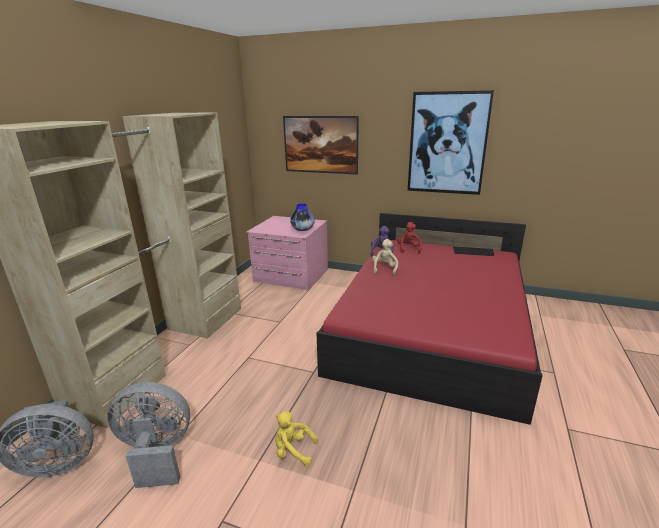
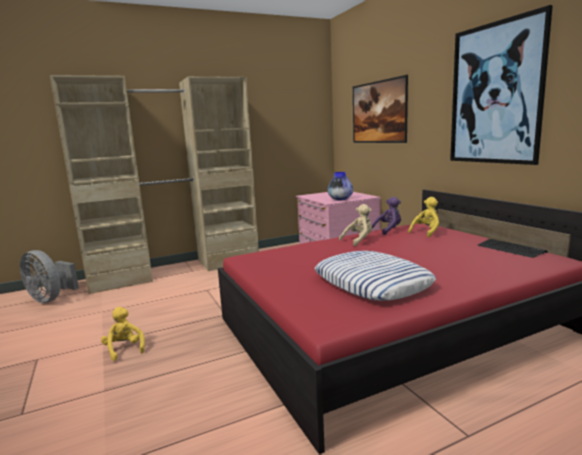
camera: 45 degrees right, 10 degrees down
(157, 453) = (80, 314): grey fan -> none
(408, 249) = (426, 232): red plush toy -> yellow plush toy
(470, 304) = (372, 283): none -> pillow

